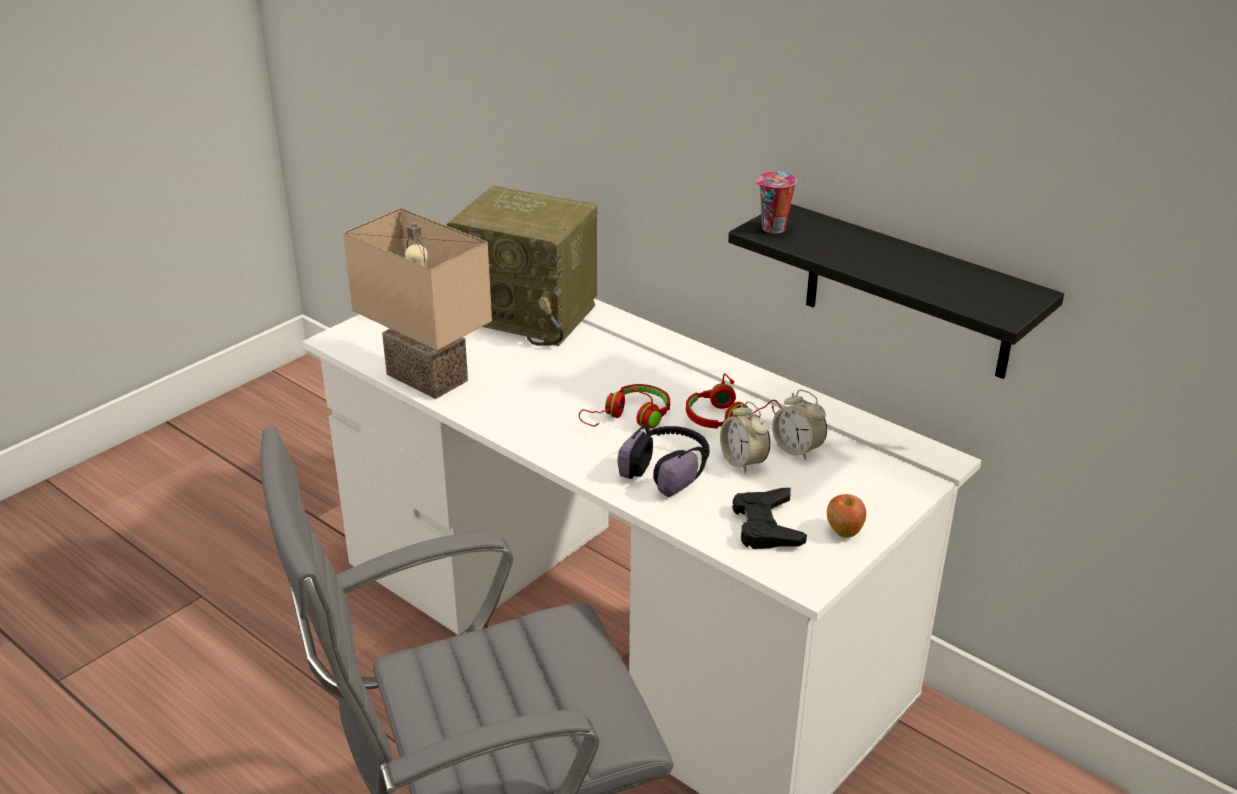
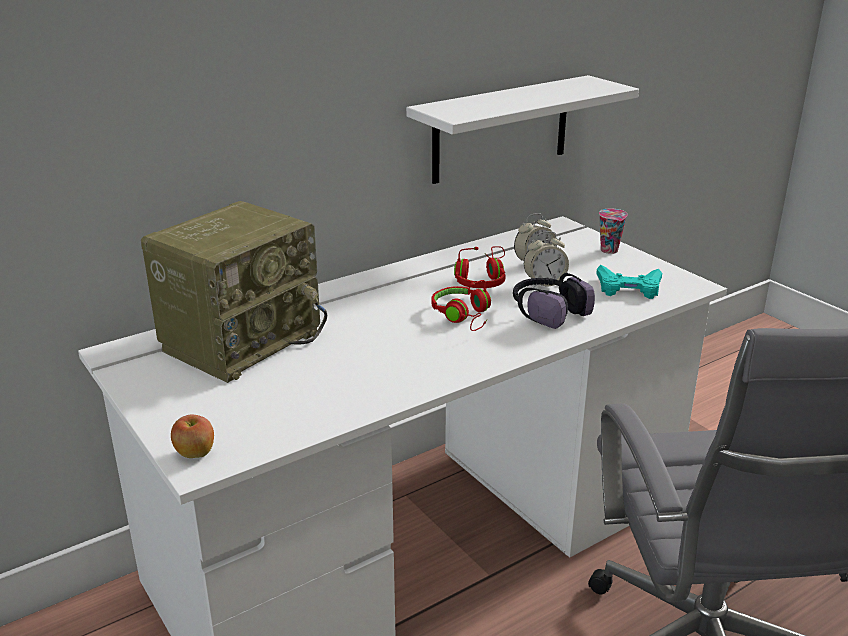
camera: 75 degrees left, 5 degrees down
(423, 379) = (334, 412): beige table lamp -> none
(766, 526) = (628, 288): black game controller -> turquoise game controller
(772, 229) = (458, 113): cup -> cup (610, 251)
(843, 531) = (638, 265): apple -> apple (195, 454)
(908, 292) = (501, 129): black shelf -> white shelf

